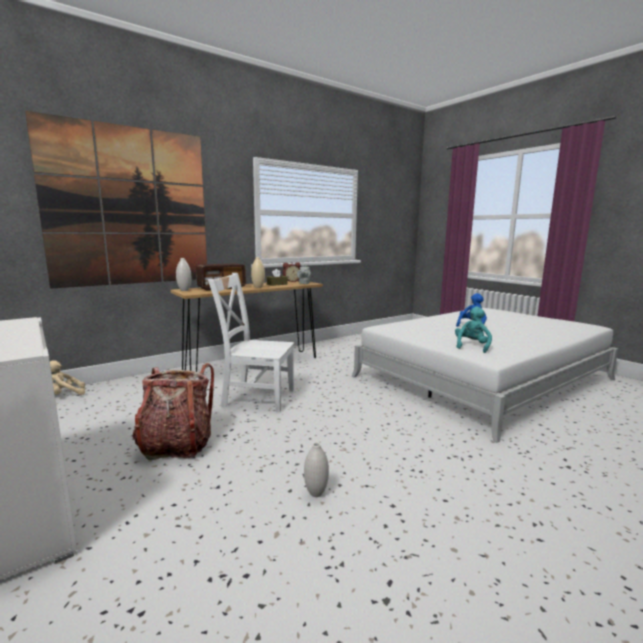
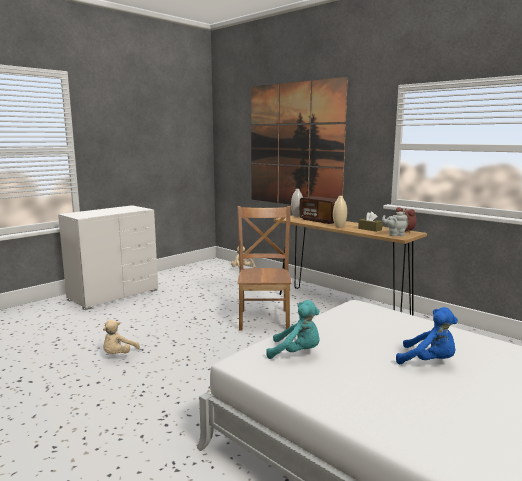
camera: 80 degrees right, 0 degrees up
(176, 445) = (180, 308): backpack -> none
(255, 397) = (264, 318): white chair -> brown chair
(316, 493) = (118, 355): white vase -> beige plush toy

